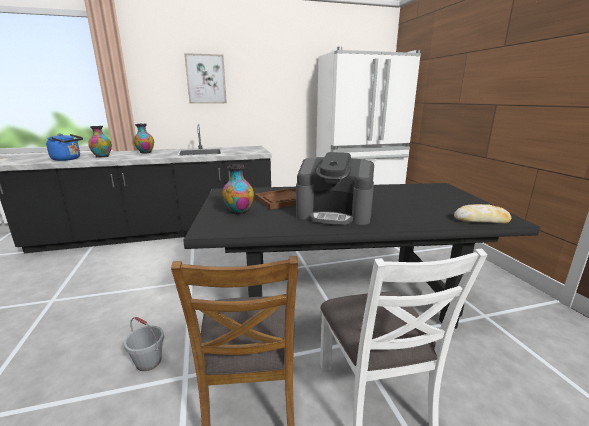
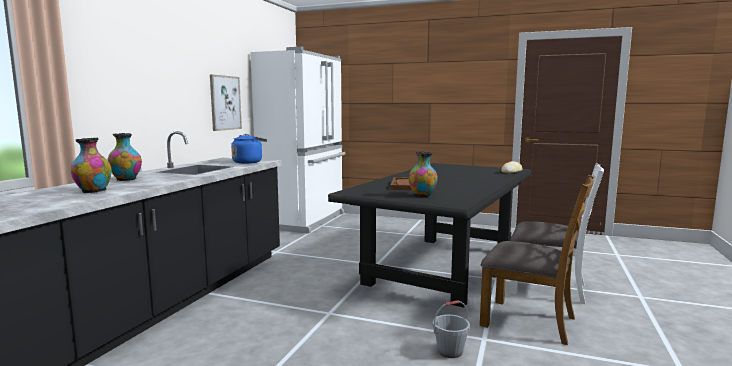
camera: 55 degrees left, 10 degrees down
(68, 159) = (53, 202): blue kettle -> blue kettle (249, 162)
(206, 79) = (151, 69): picture -> picture (225, 103)
(334, 214) = (463, 183): coffee machine -> none

